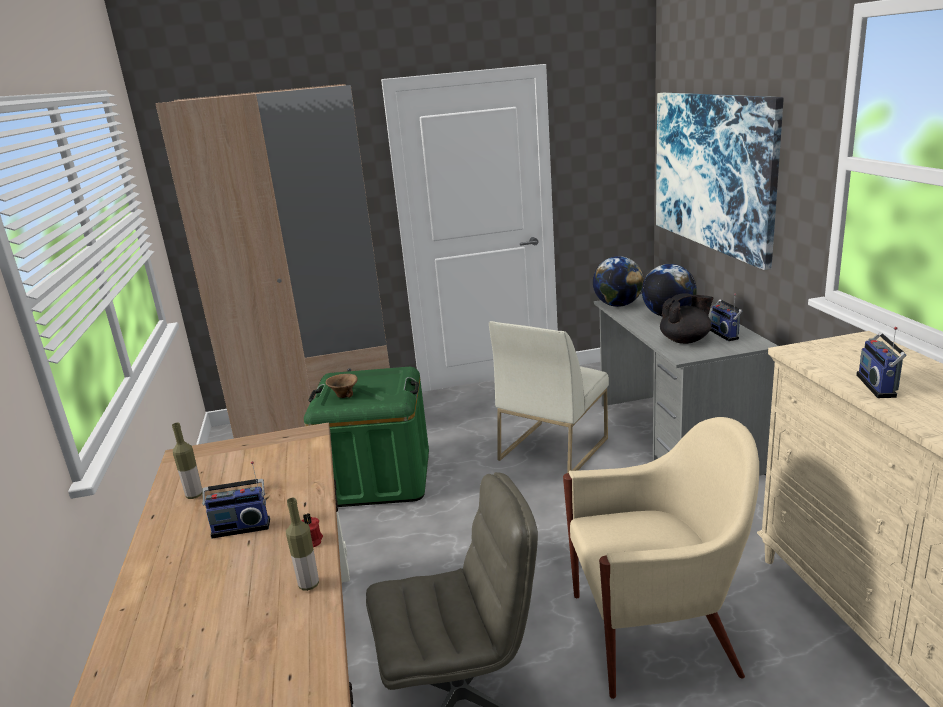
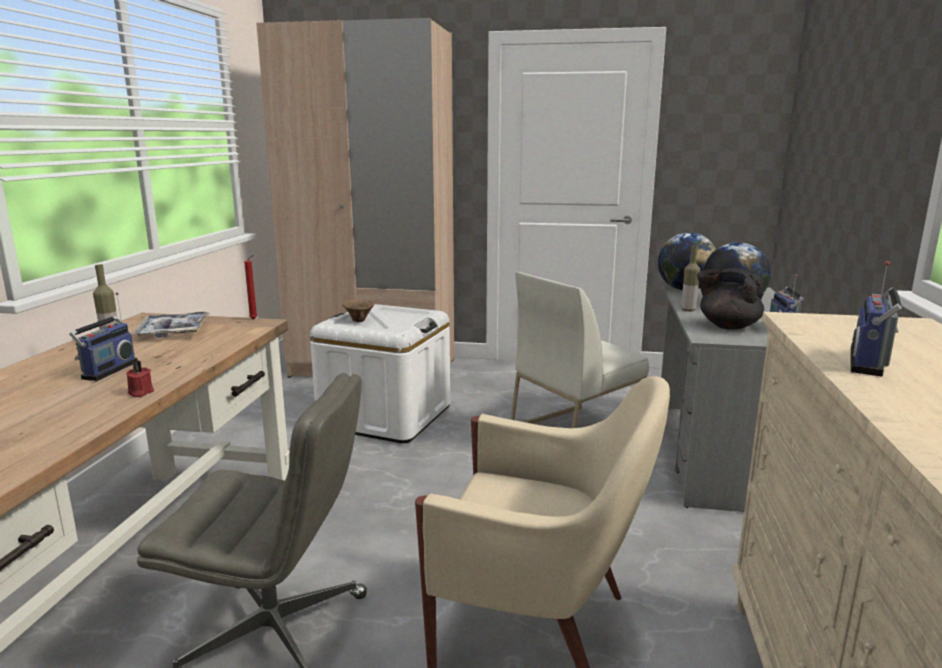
camera: 20 degrees right, 5 degrees down
(237, 465) = (173, 331): none -> tray
(241, 526) = (107, 370): radio -> radio turned 90 degrees counterclockwise
(297, 430) = (254, 319): none -> red candle
(309, 585) = (85, 422): bottle -> bottle (688, 310)
(377, 478) = (385, 416): green storage box -> white storage box
(685, 340) = (727, 326): black teapot -> black teapot turned 150 degrees counterclockwise
(712, 171) = (830, 148): picture -> none

